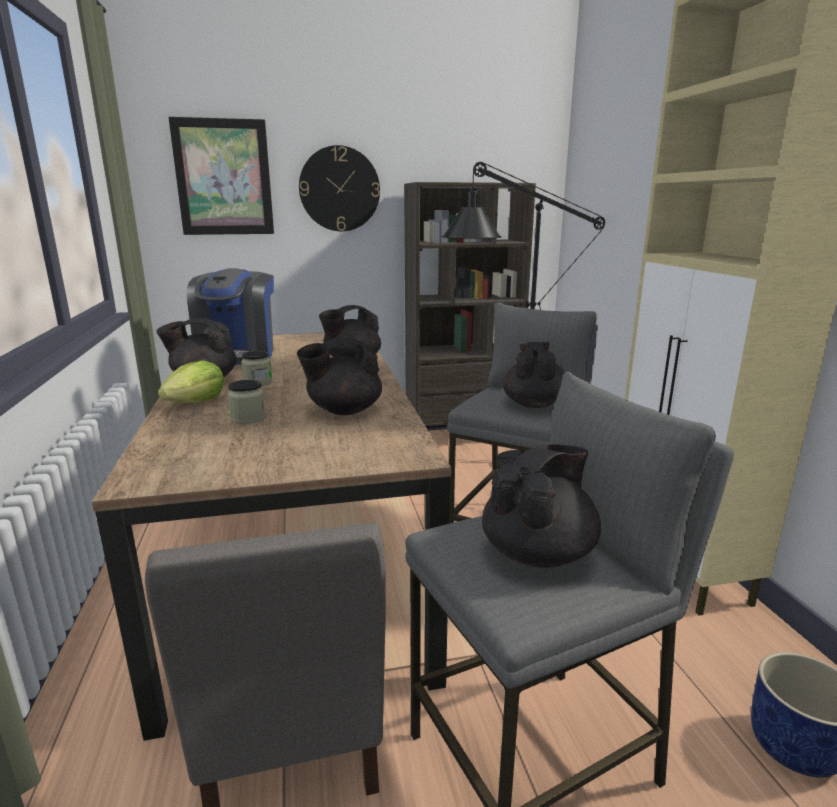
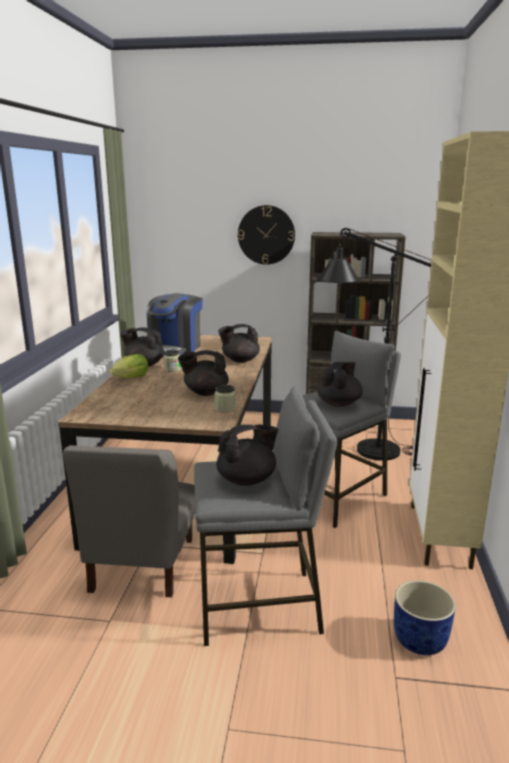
camera: 20 degrees right, 0 degrees up
(223, 178) = (189, 227): picture -> none
(248, 418) = (151, 390): jar -> jar (225, 408)

